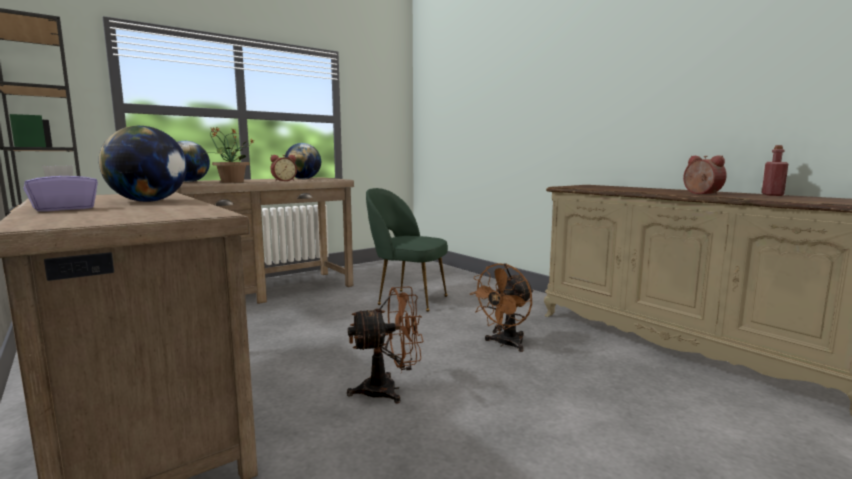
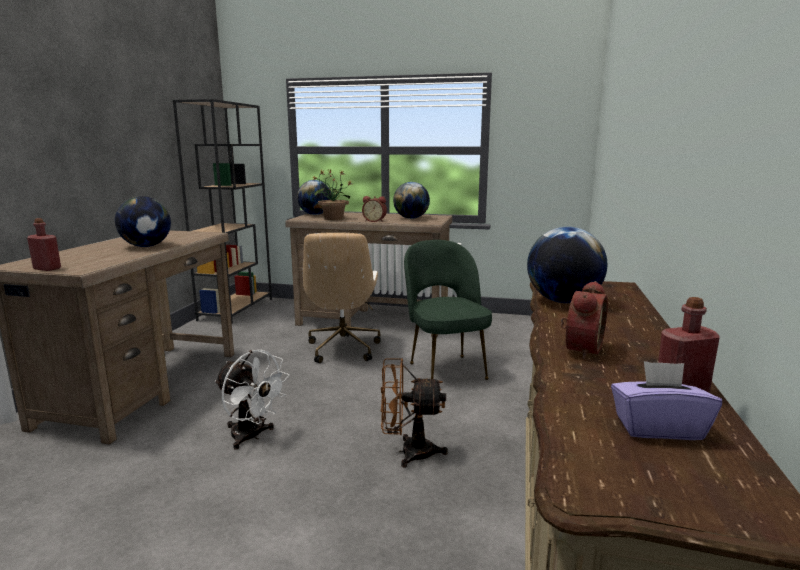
camera: 50 degrees right, 5 degrees up
(64, 209) = (88, 249): purple tissue box -> purple tissue box (658, 428)
(144, 219) = (47, 269): none -> red bottle
(301, 315) = (342, 350): none -> white office chair
(388, 390) = (252, 437): brown fan -> white fan
(609, 189) = (563, 301): none -> globe

